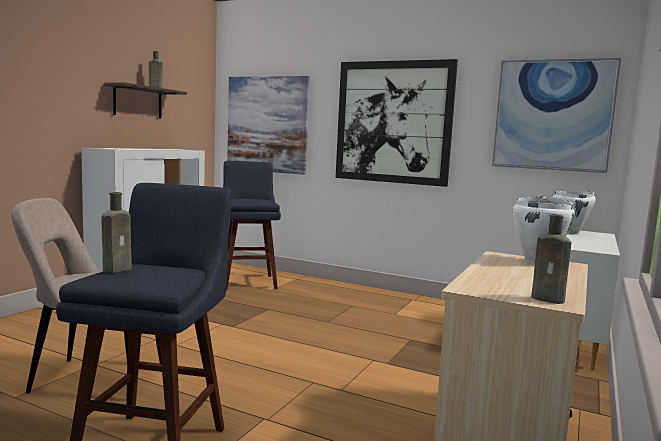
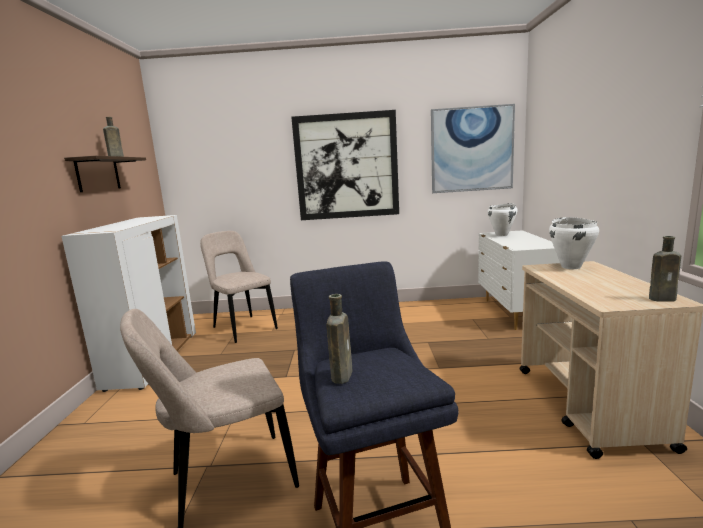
camera: 25 degrees left, 5 degrees up
(248, 281) = (243, 328): blue stool -> beige chair
(267, 124) = (221, 180): picture -> none

